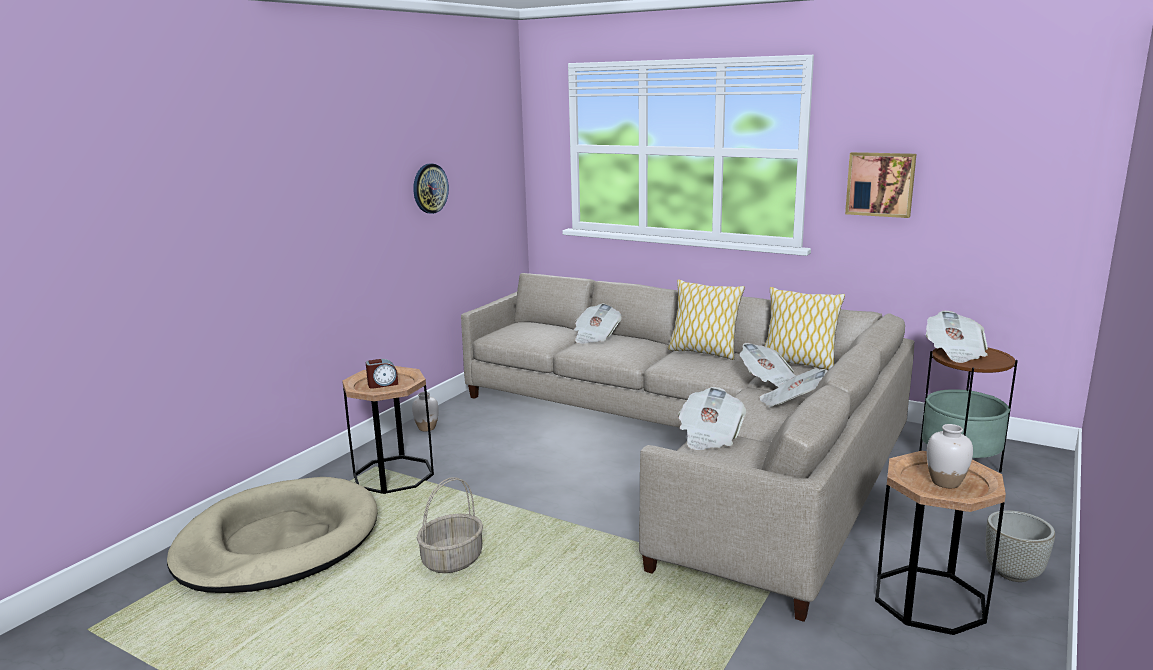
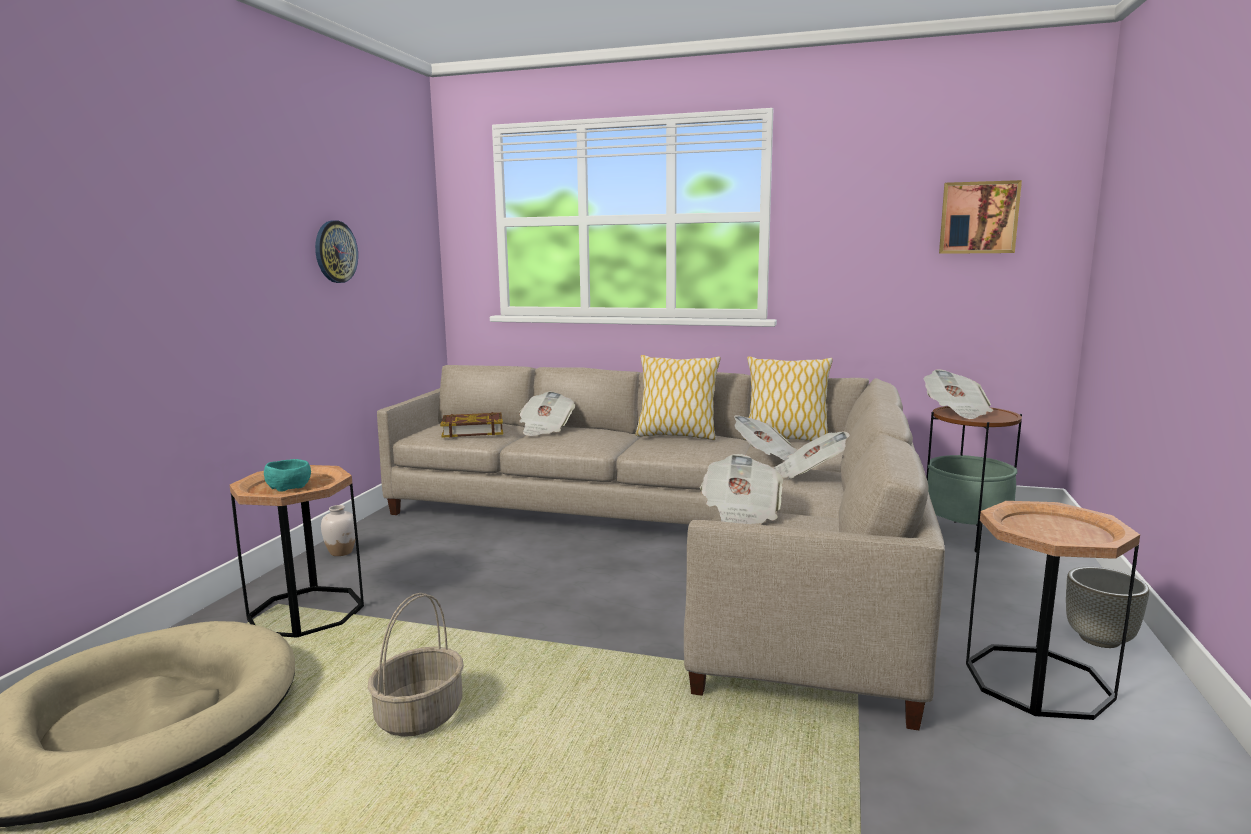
camera: 15 degrees left, 5 degrees down
(382, 384) = (290, 486): alarm clock -> turquoise bowl
(536, 334) = (472, 430): none -> book
(880, 184) = (850, 245): picture -> picture (978, 218)
(945, 482) = (1058, 530): white vase -> none

